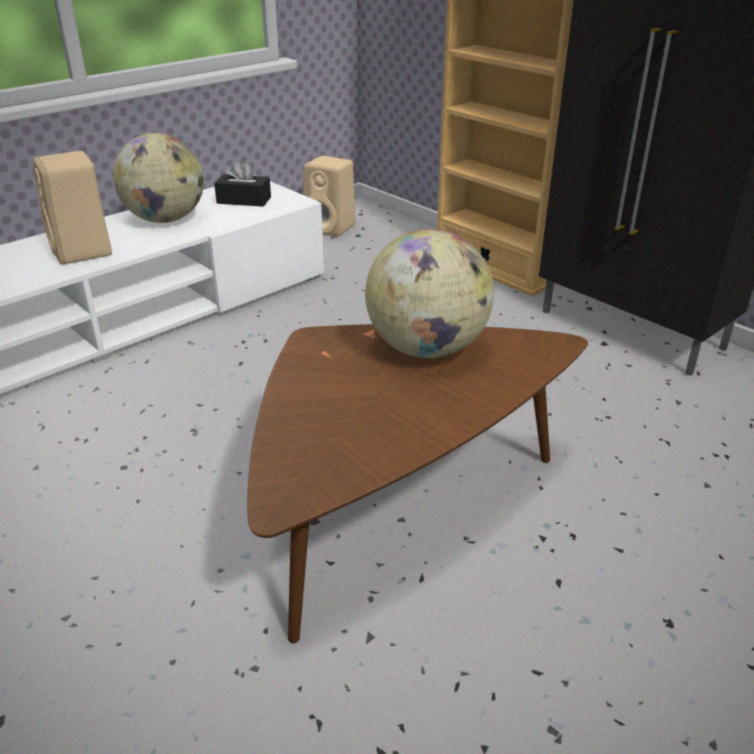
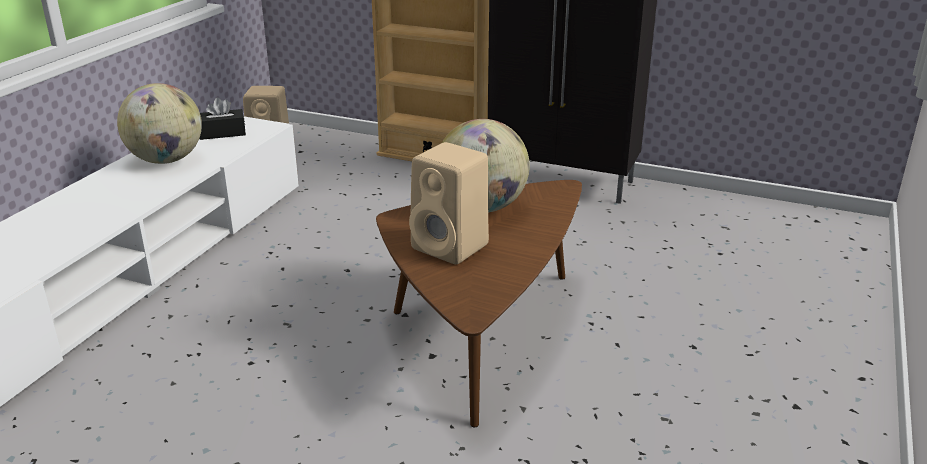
camera: 25 degrees left, 5 degrees down
(83, 252) = (117, 199): beige speaker -> beige speaker (452, 247)

